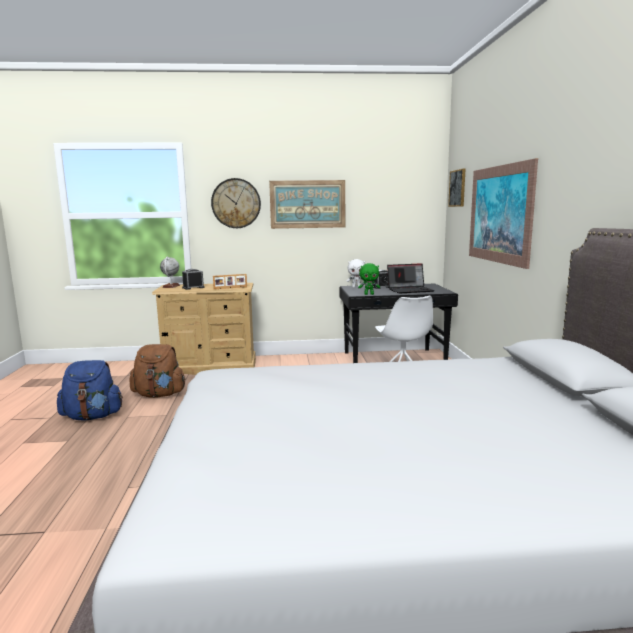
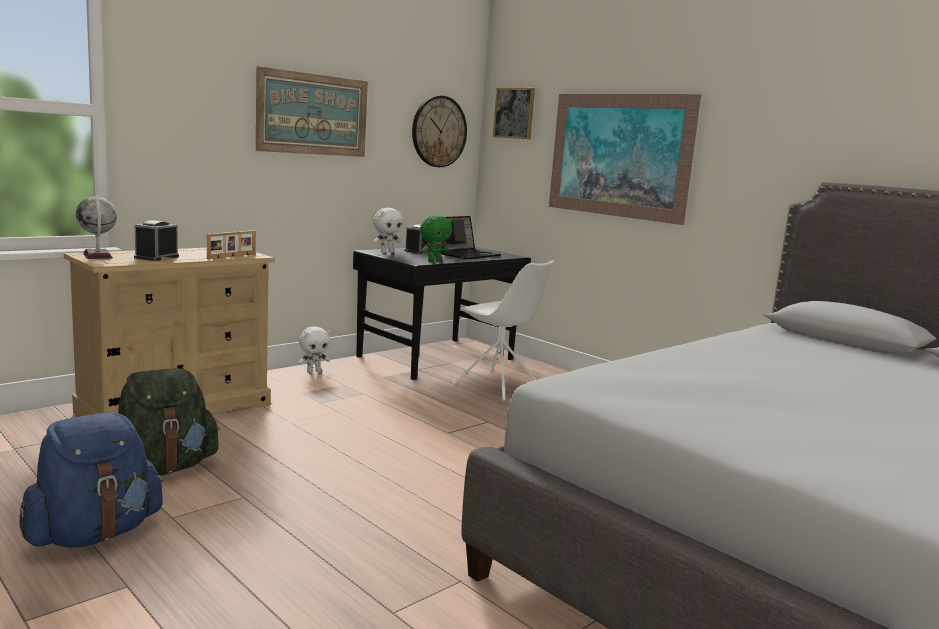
camera: 40 degrees left, 0 degrees up
(159, 394) = (163, 468): brown backpack -> green backpack
(236, 203) = (198, 100): wall clock -> wall clock (439, 131)
(306, 358) = (313, 372): none -> white plush toy

